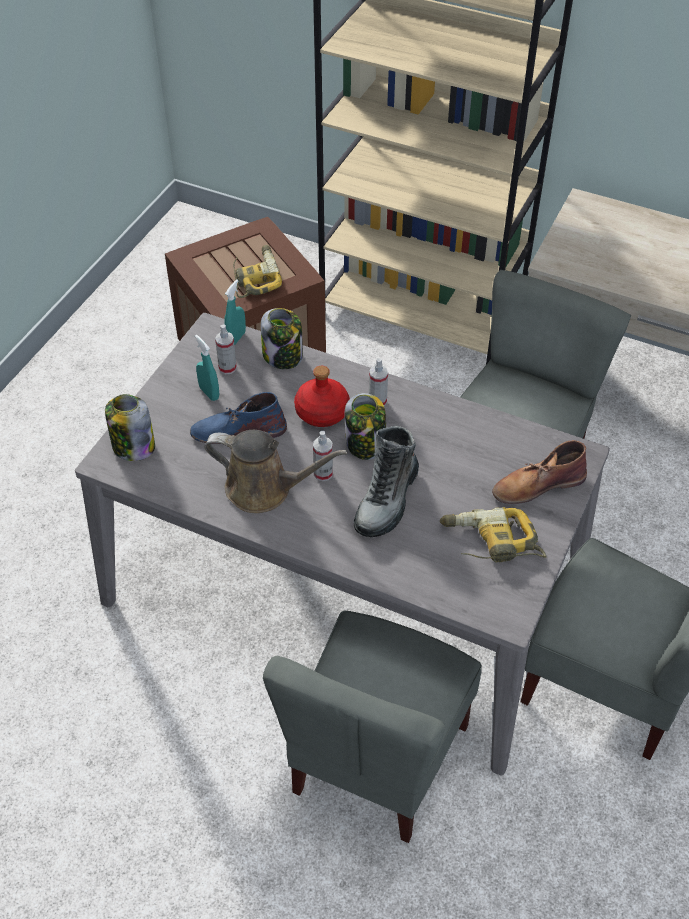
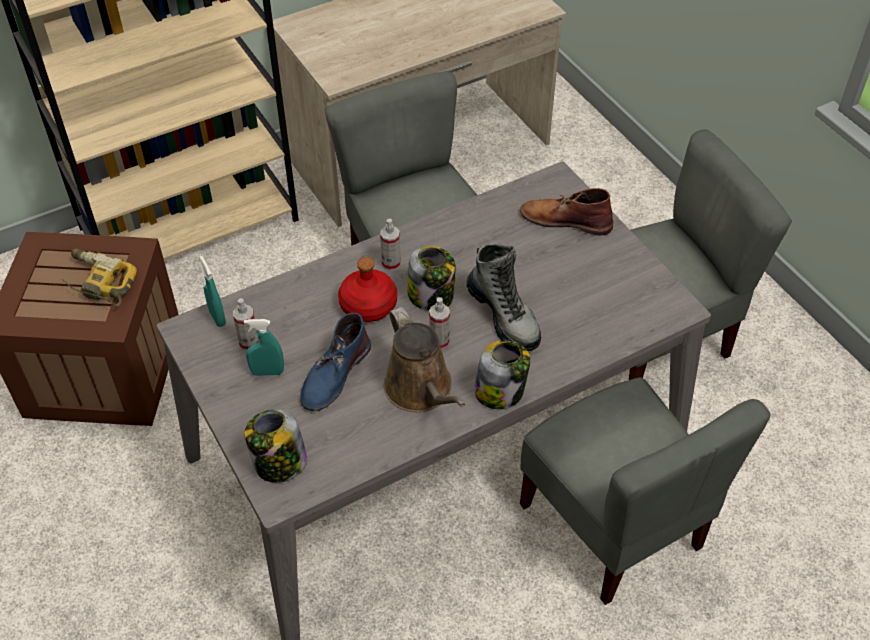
camera: 55 degrees left, 0 degrees up
(265, 489) = (421, 390): brown watering can -> brown watering can turned 105 degrees clockwise
(283, 356) = (275, 296): jar -> jar (500, 392)
(490, 543) = (599, 278): power drill -> none
(537, 485) = (565, 219): brown boot -> brown boot turned 90 degrees clockwise

